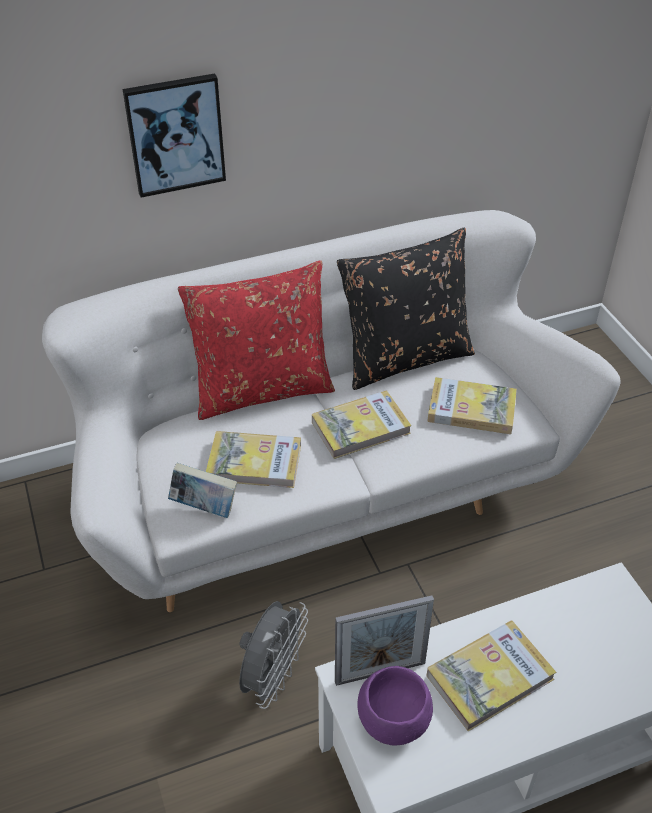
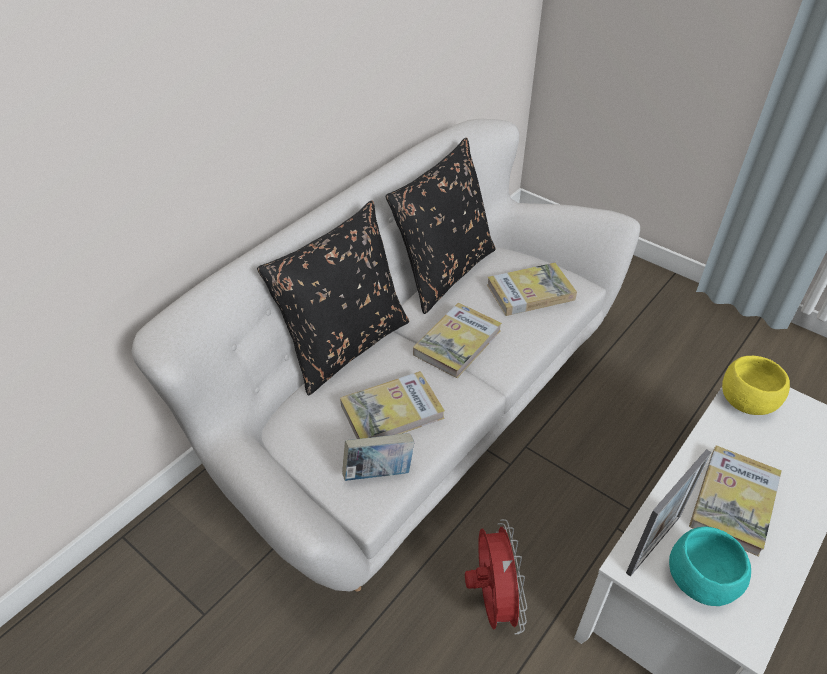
camera: 30 degrees left, 0 degrees up
(175, 135) = (212, 104): picture -> none
(262, 389) = (345, 345): red pillow -> black pillow
(272, 677) = (492, 600): grey fan -> red fan
(394, 722) = (700, 582): purple bowl -> turquoise bowl
(592, 601) = (746, 402): none -> yellow bowl

